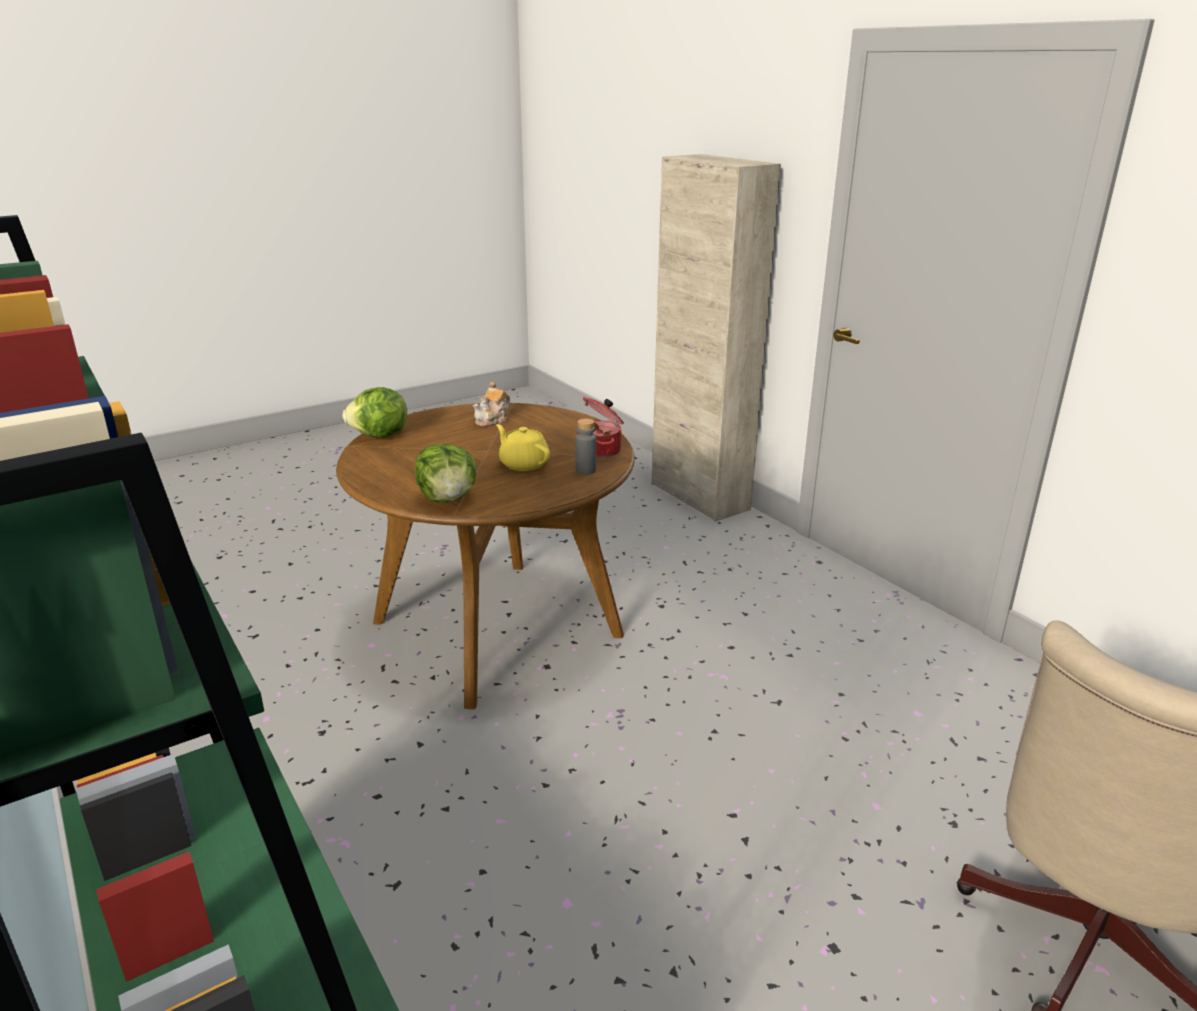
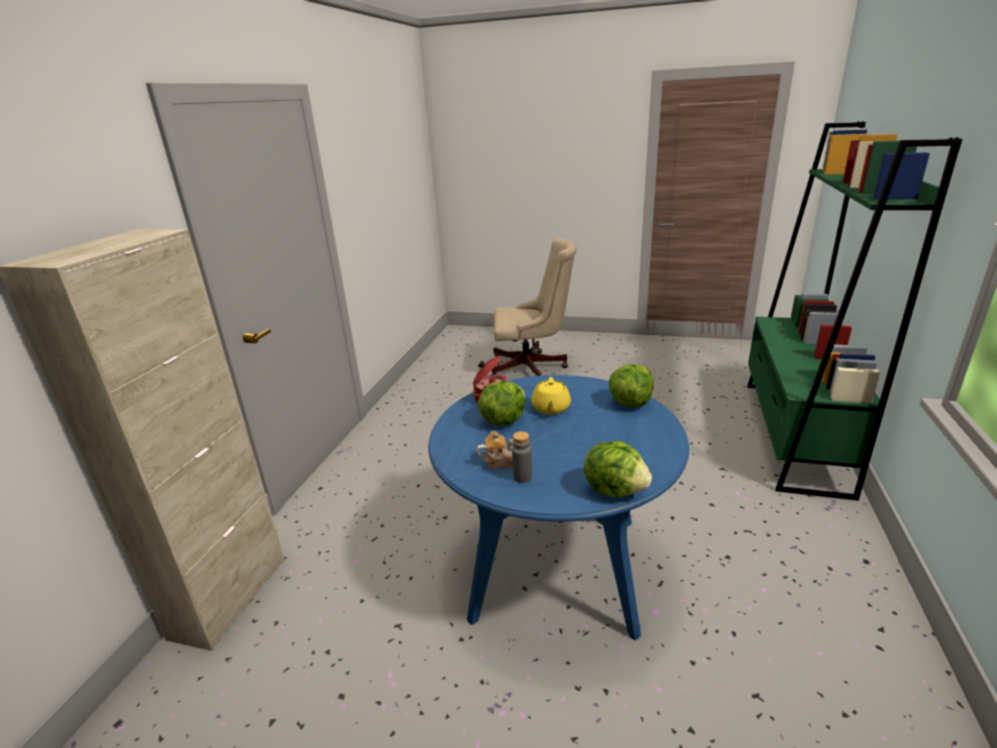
camera: 130 degrees left, 0 degrees up
(497, 628) = (556, 567): brown dining table -> blue dining table
(550, 441) = (502, 420): none -> lettuce
(585, 470) = (525, 389): grey bottle -> grey bottle (522, 477)

